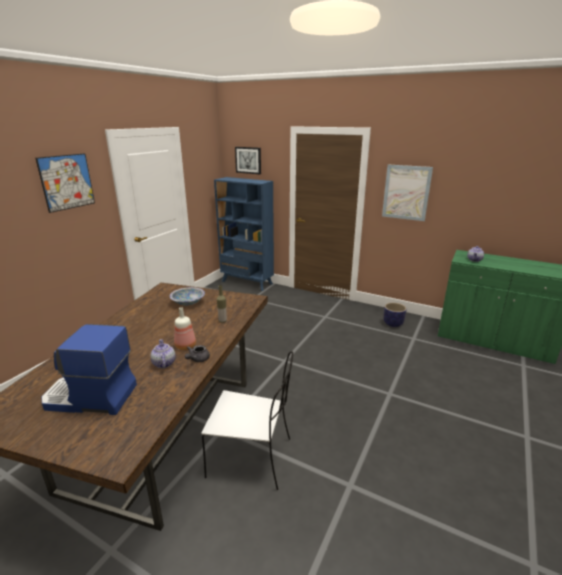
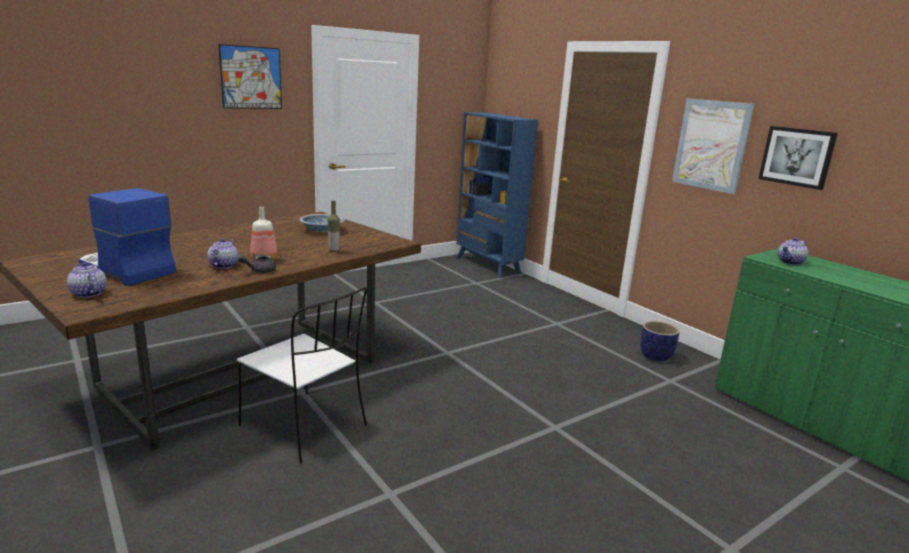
camera: 25 degrees right, 5 degrees down
(93, 438) = (88, 293): none -> teapot
(248, 160) = (514, 90): picture -> picture (797, 157)

